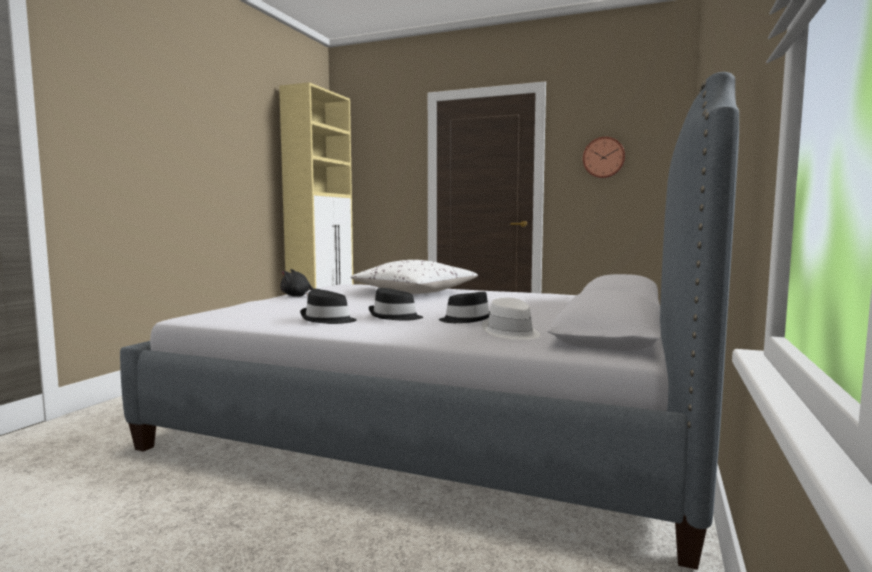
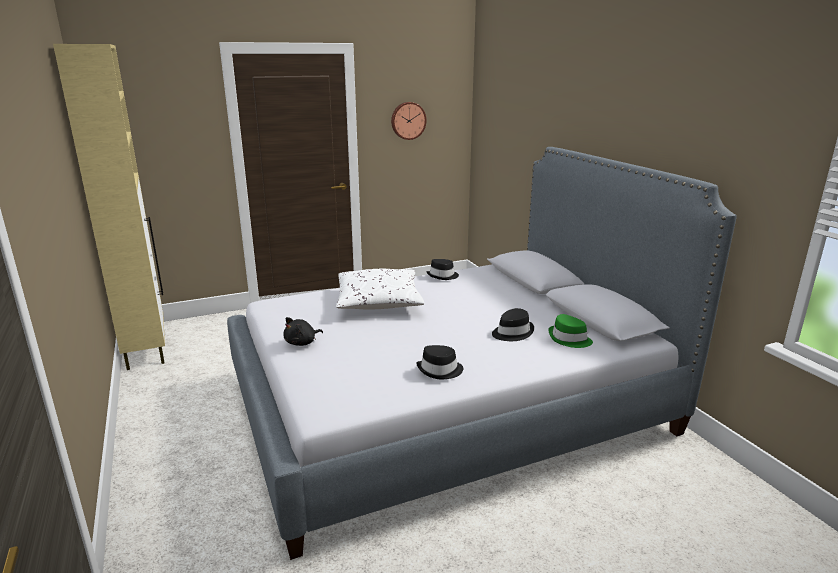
camera: 45 degrees left, 15 degrees up
(395, 317) = (467, 347): black hat -> black hat (443, 276)
(511, 333) = (569, 339): white hat -> green hat

